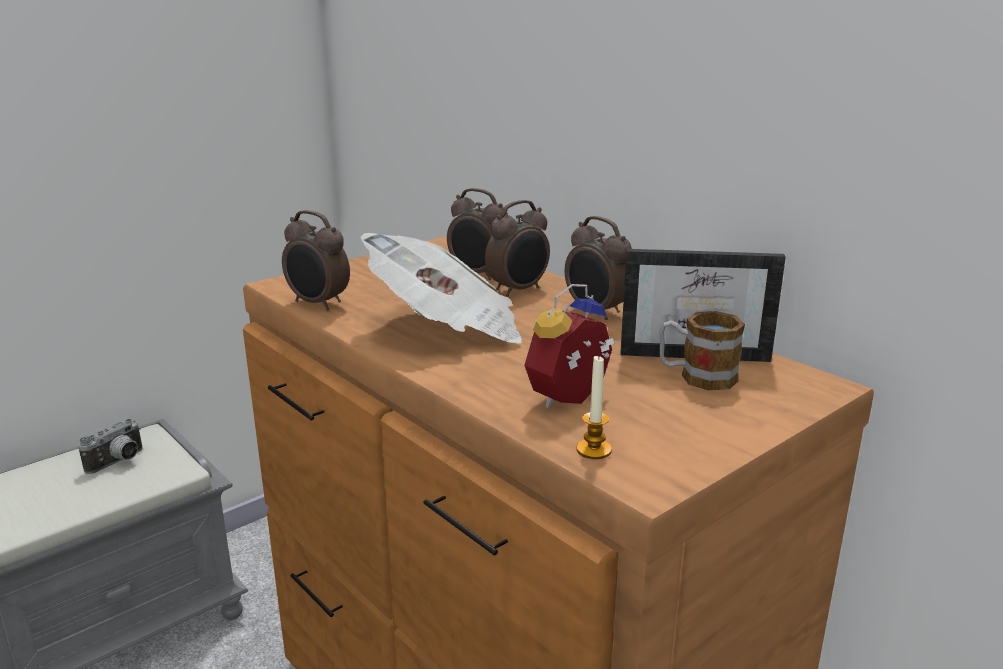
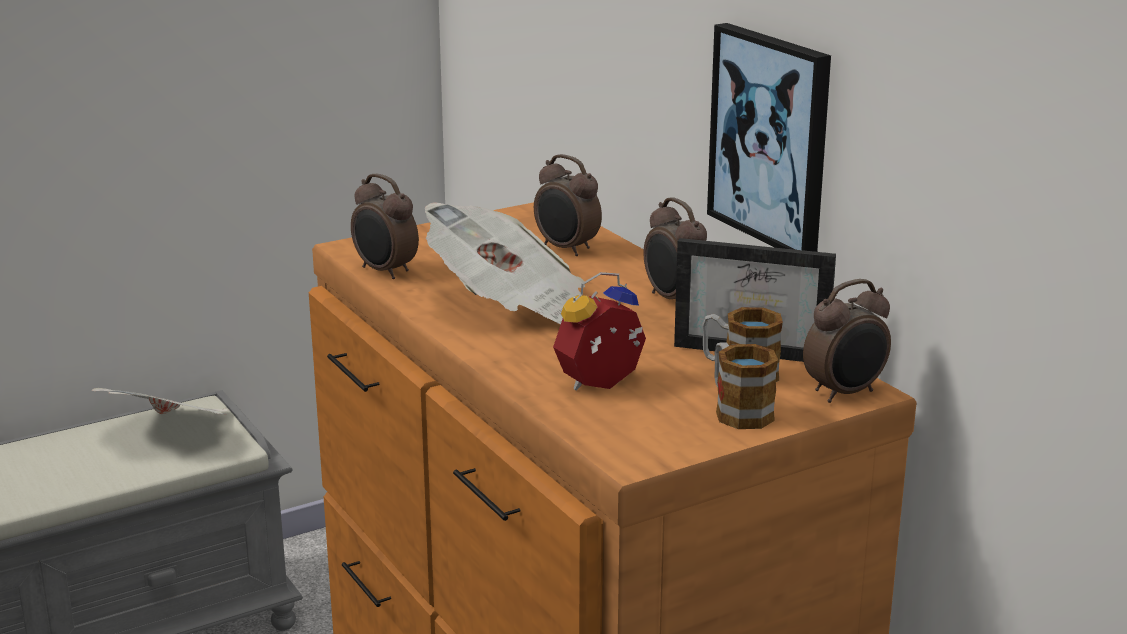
camera: 10 degrees right, 0 degrees up
(119, 462) = (171, 433): camera -> newspaper
(519, 290) = (602, 270): alarm clock -> alarm clock (845, 393)
(594, 450) = (600, 429): candle -> none
(686, 155) = (771, 139): none -> picture
(719, 416) = (737, 410): none -> mug

